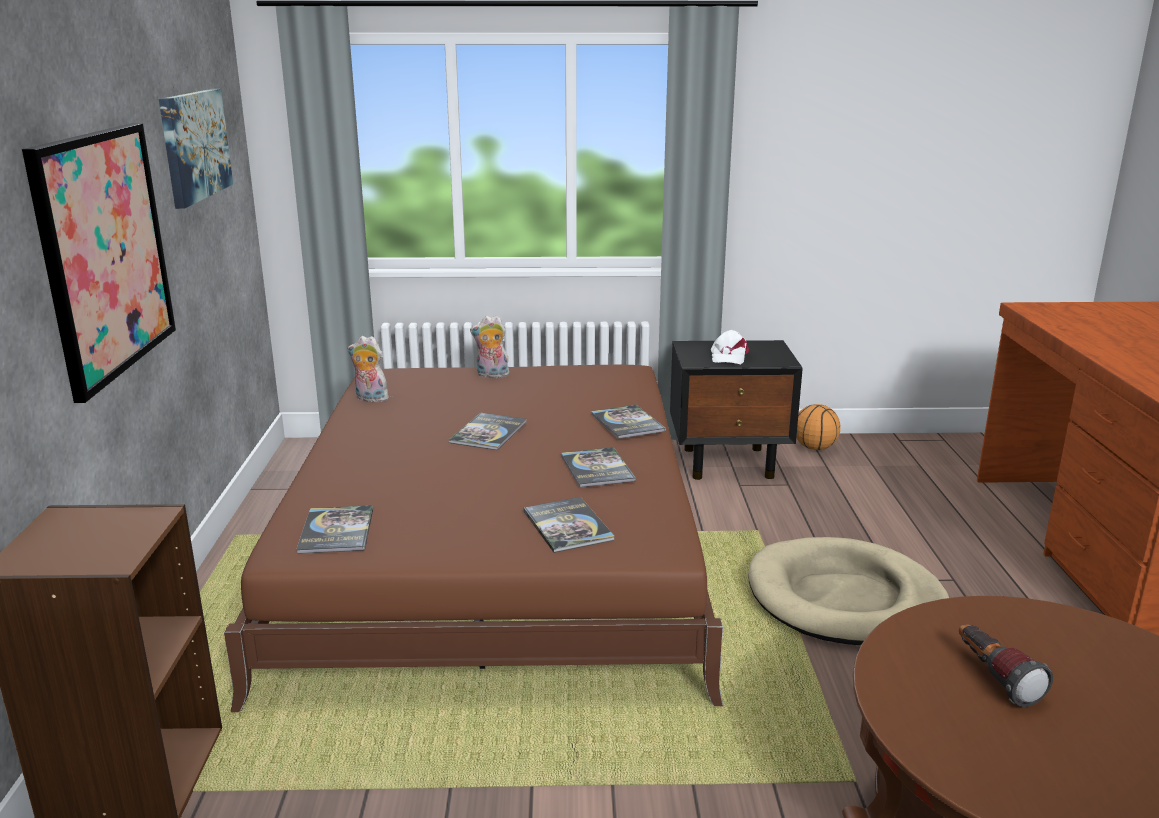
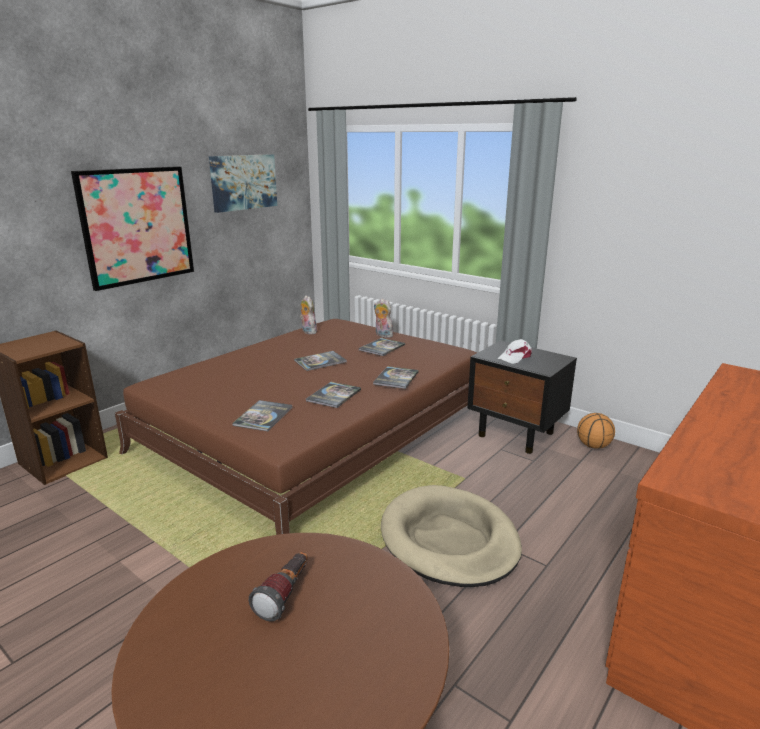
camera: 40 degrees right, 0 degrees up
(336, 531) = (180, 383): book -> book (382, 347)

